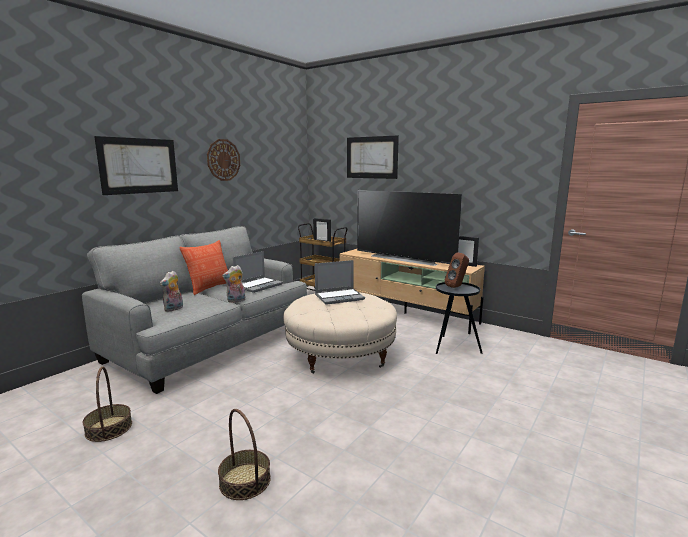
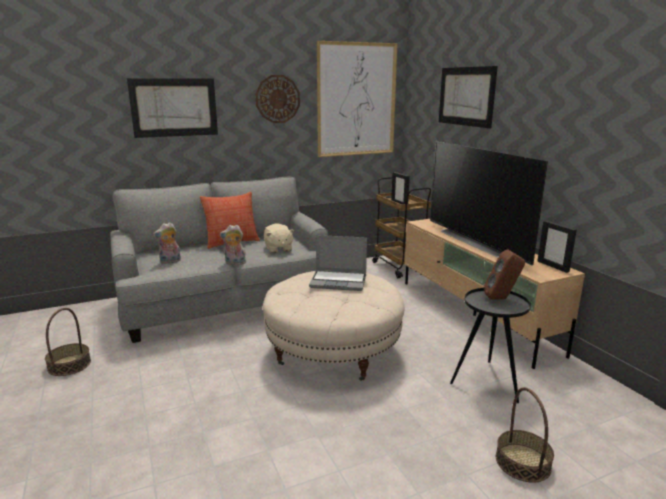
camera: 30 degrees right, 5 degrees up
(245, 481) = (102, 459): basket -> basket (523, 462)
(259, 285) = (278, 249): laptop -> beige plush toy
(278, 162) = (356, 100): none -> picture

